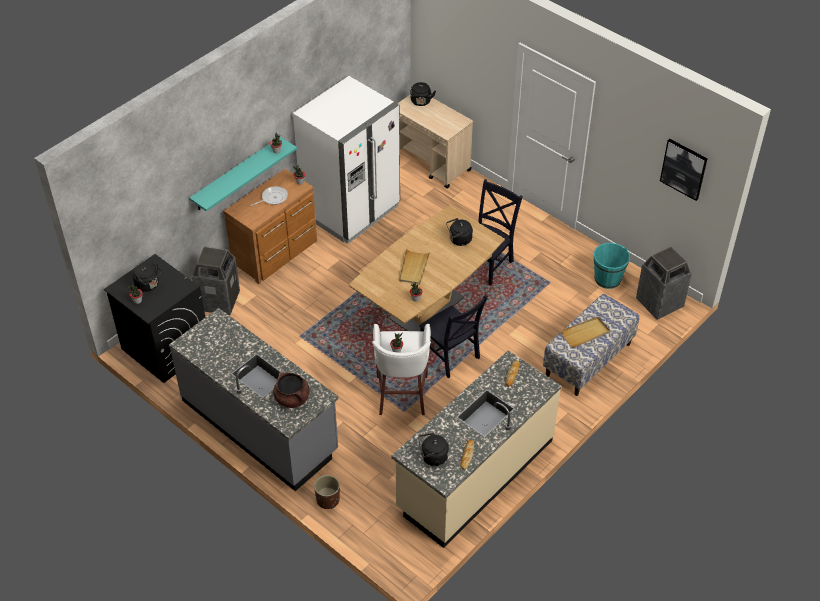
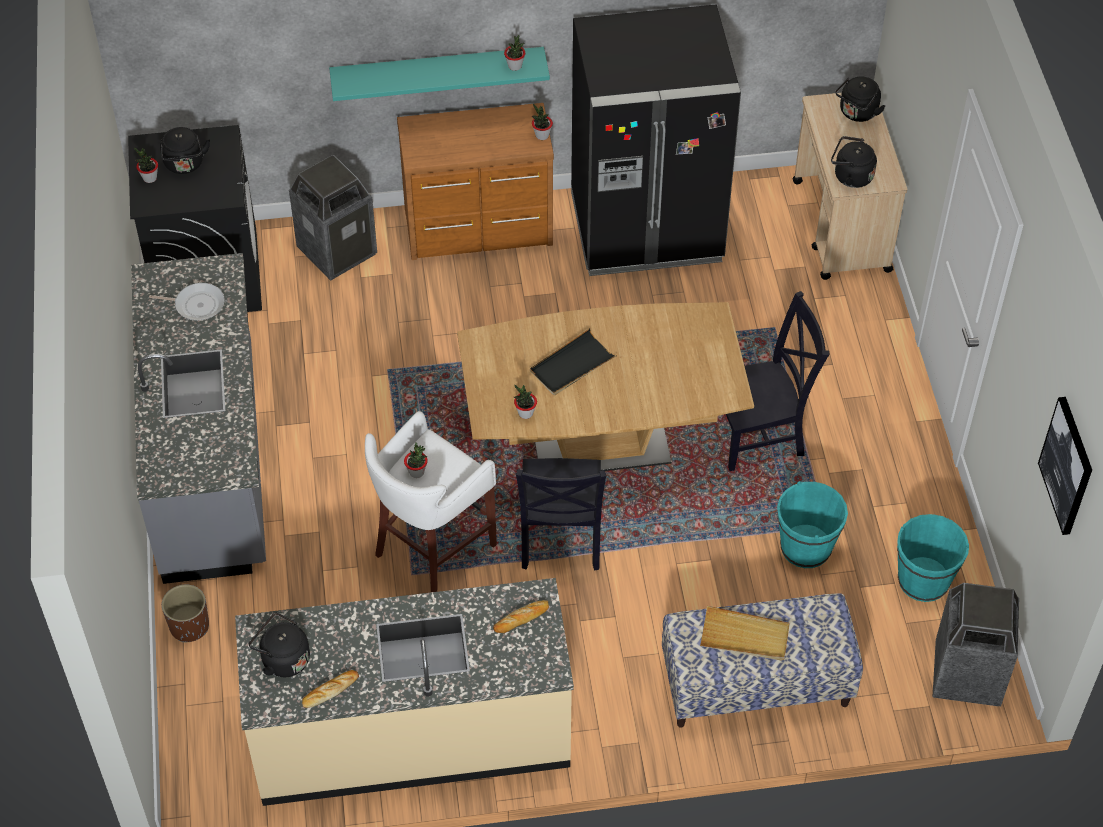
camera: 40 degrees right, 5 degrees up
(273, 198) = (480, 138): frying pan -> frying pan (197, 305)
(292, 399) = (198, 445): brown cooking pot -> none
(351, 210) = (646, 229): white fridge -> black fridge
(414, 268) = (572, 365): beige tray -> black tray
(459, 240) = (682, 365): black kettle -> black kettle (850, 176)
(551, 295) = (806, 547): none -> turquoise bucket

